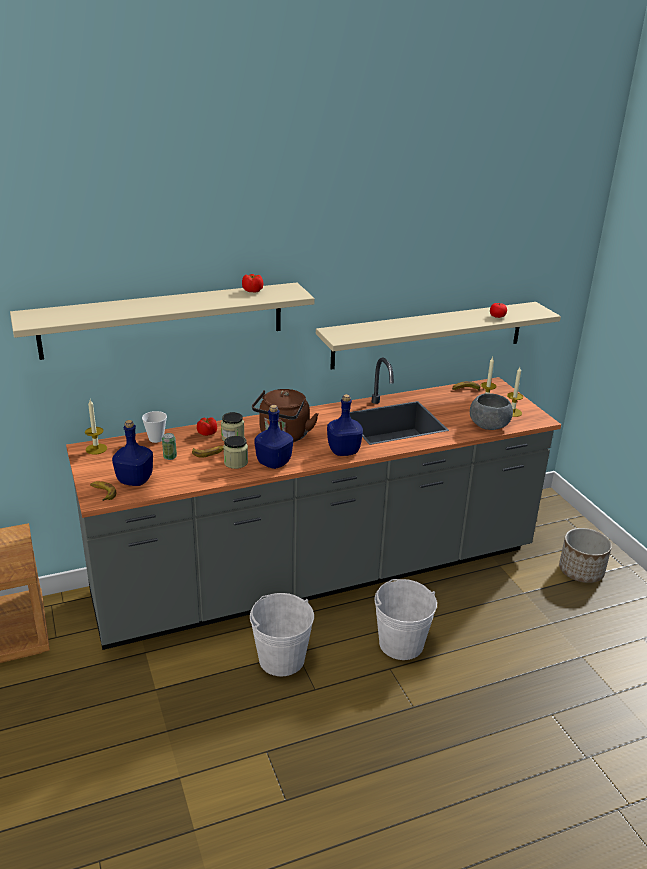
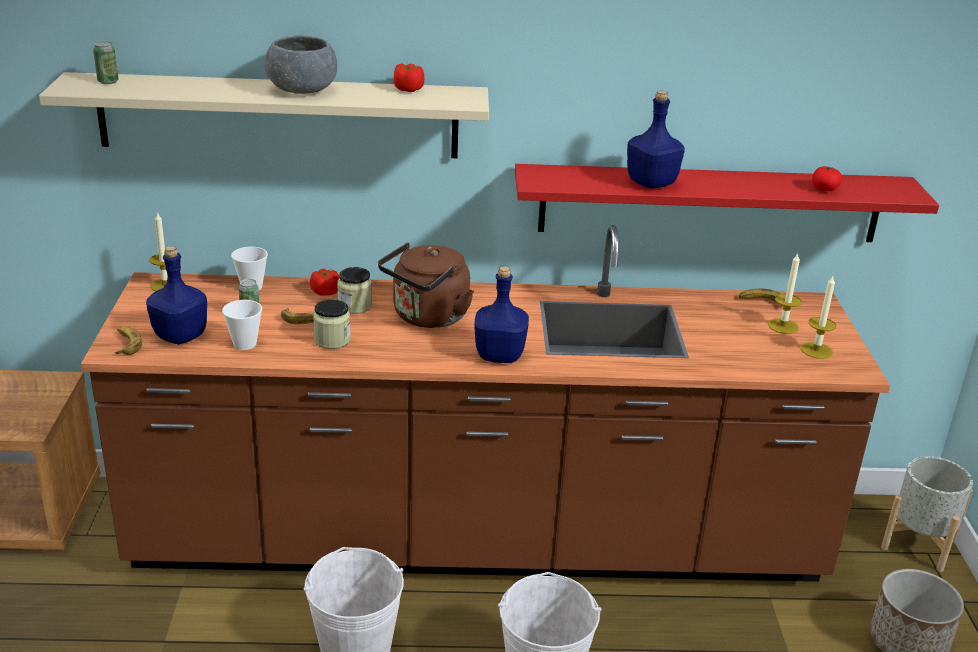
camera: 20 degrees right, 0 degrees up
(51, 314) = (108, 82): none -> can
(182, 476) = (245, 344): none -> cup
(273, 463) = (384, 351): blue bottle -> blue bottle (650, 183)
(319, 576) = (478, 542): grey counter -> brown counter
(429, 335) = (710, 203): beige shelf -> red shelf
(489, 426) = (760, 364): grey bowl -> grey bowl (302, 91)
(560, 515) = (919, 543): none -> grey planter

